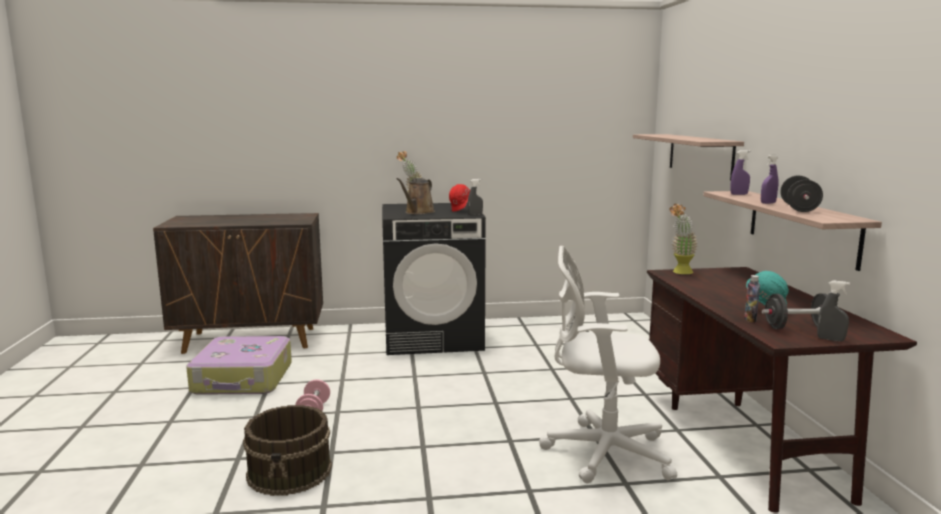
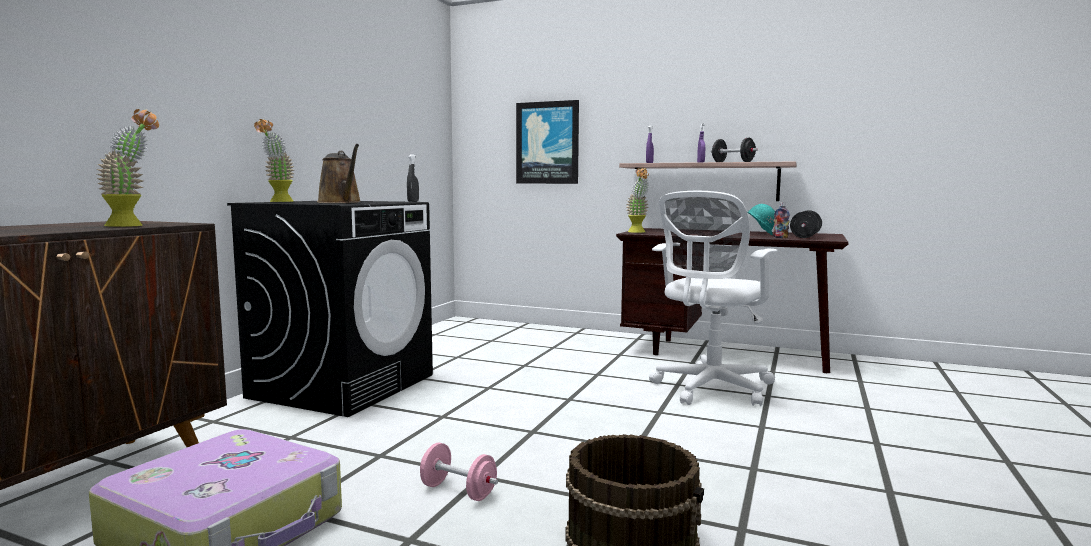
camera: 60 degrees left, 5 degrees down
(279, 221) = (133, 225): none -> potted plant
(461, 210) = (373, 201): red hard hat -> none
(700, 155) = (547, 143): shelf -> picture
(830, 339) = (833, 237): grey spray bottle -> none

